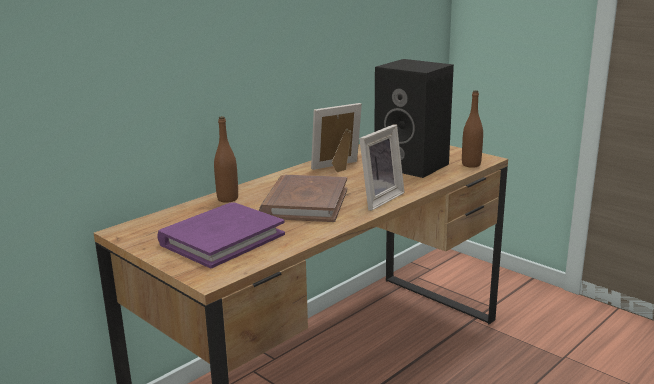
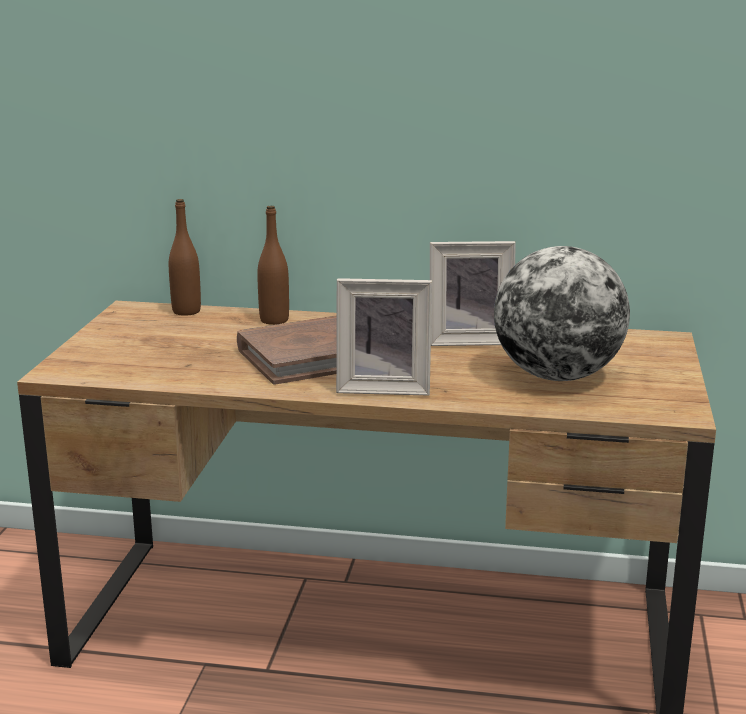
camera: 55 degrees right, 0 degrees up
(222, 239) = (157, 349): purple book -> none
(338, 167) = (469, 340): picture frame -> picture frame turned 150 degrees clockwise
(413, 165) = (557, 376): black speaker -> globe
(471, 164) = (630, 409): brown bottle -> brown bottle (186, 311)

